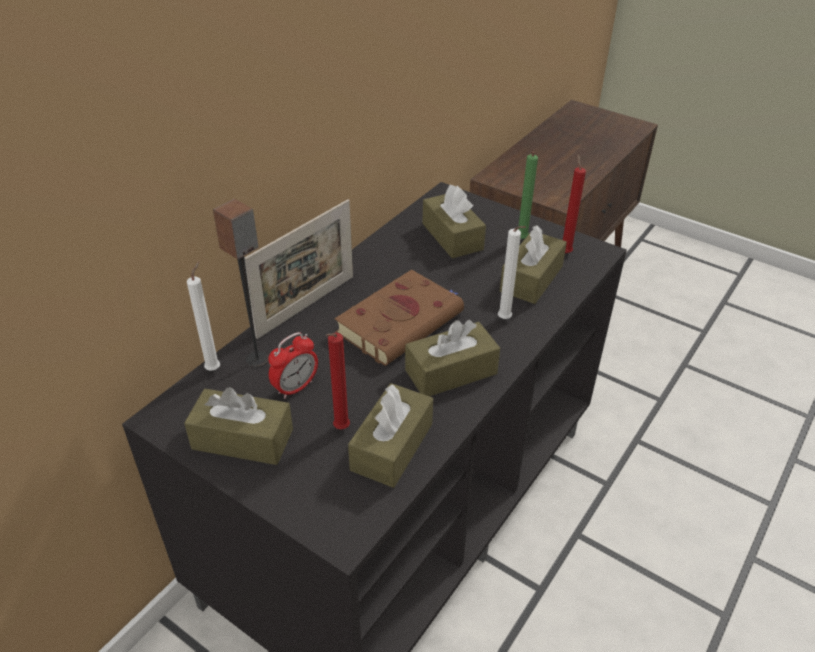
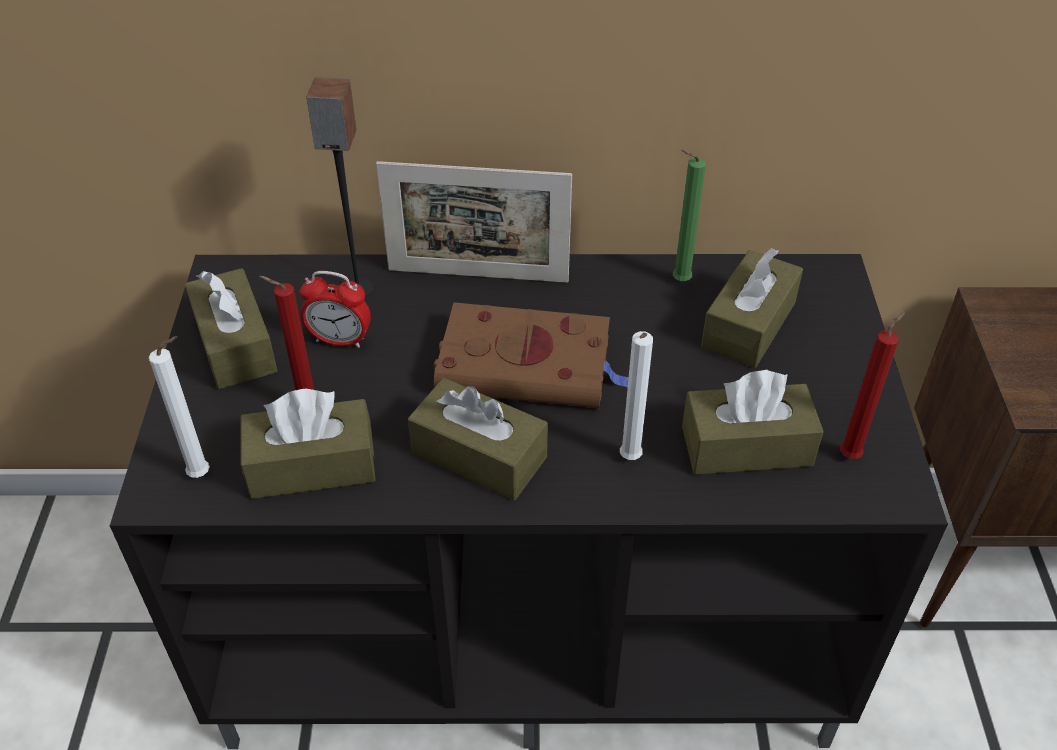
camera: 55 degrees right, 5 degrees up
(214, 368) = (318, 267): white candle -> white candle (203, 474)
(521, 240) = (823, 395): green candle -> green candle (678, 281)

